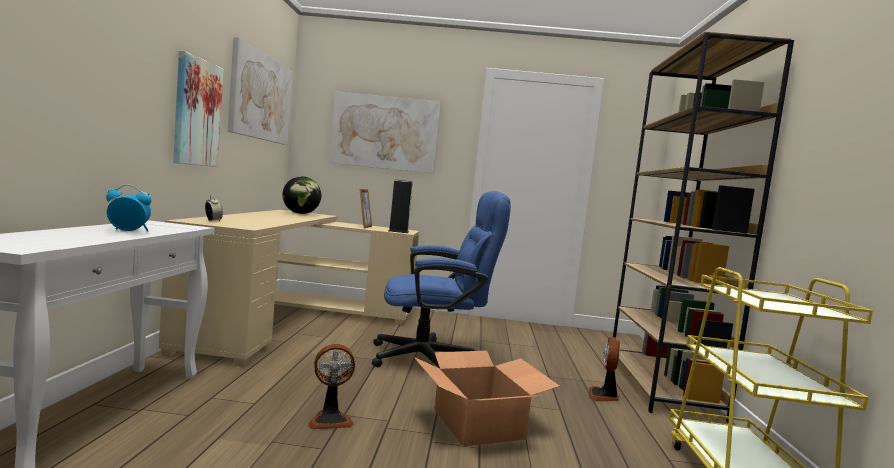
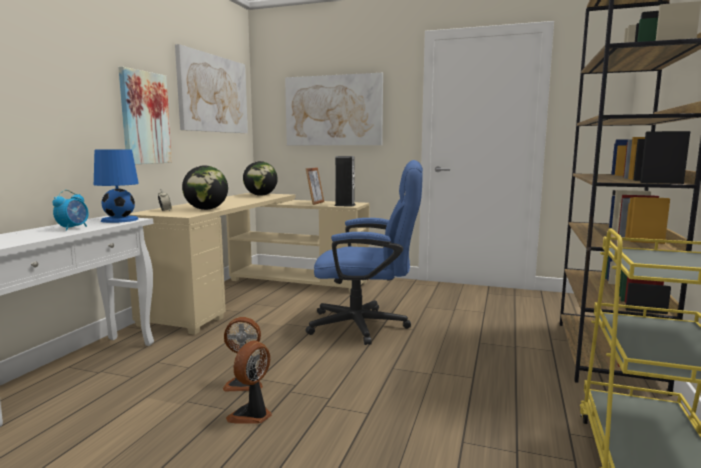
camera: 15 degrees right, 5 degrees up
(129, 231) = (73, 228): alarm clock -> alarm clock turned 105 degrees clockwise
(175, 226) = (119, 220): none -> blue table lamp
(261, 223) = (206, 209): none -> globe
(478, 423) = (380, 389): cardboard box -> none
(604, 396) = (530, 364): fan -> fan (252, 415)

